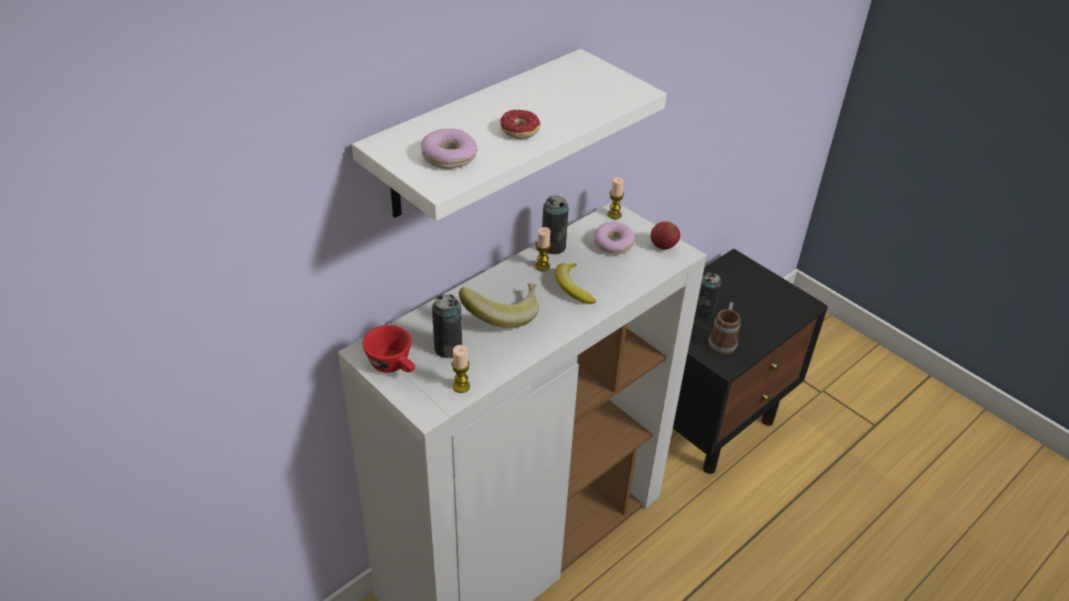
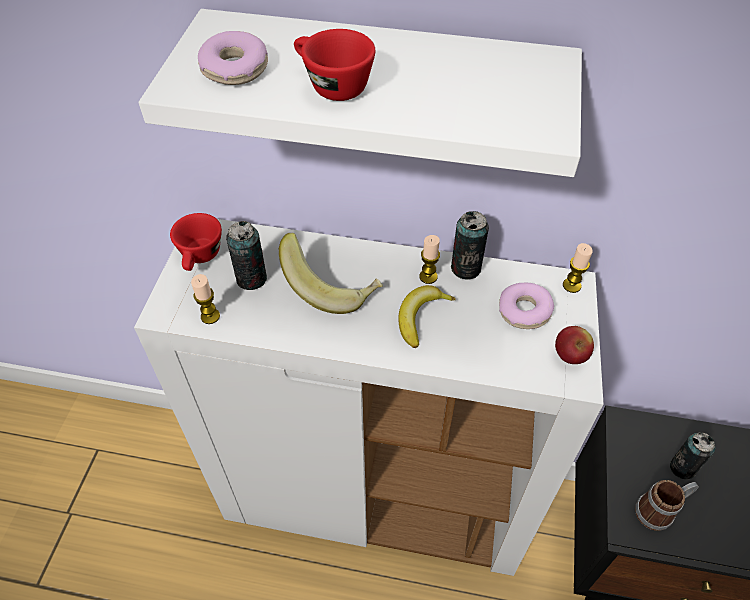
camera: 55 degrees right, 10 degrees up
(513, 132) = (331, 85): donut -> red cup

